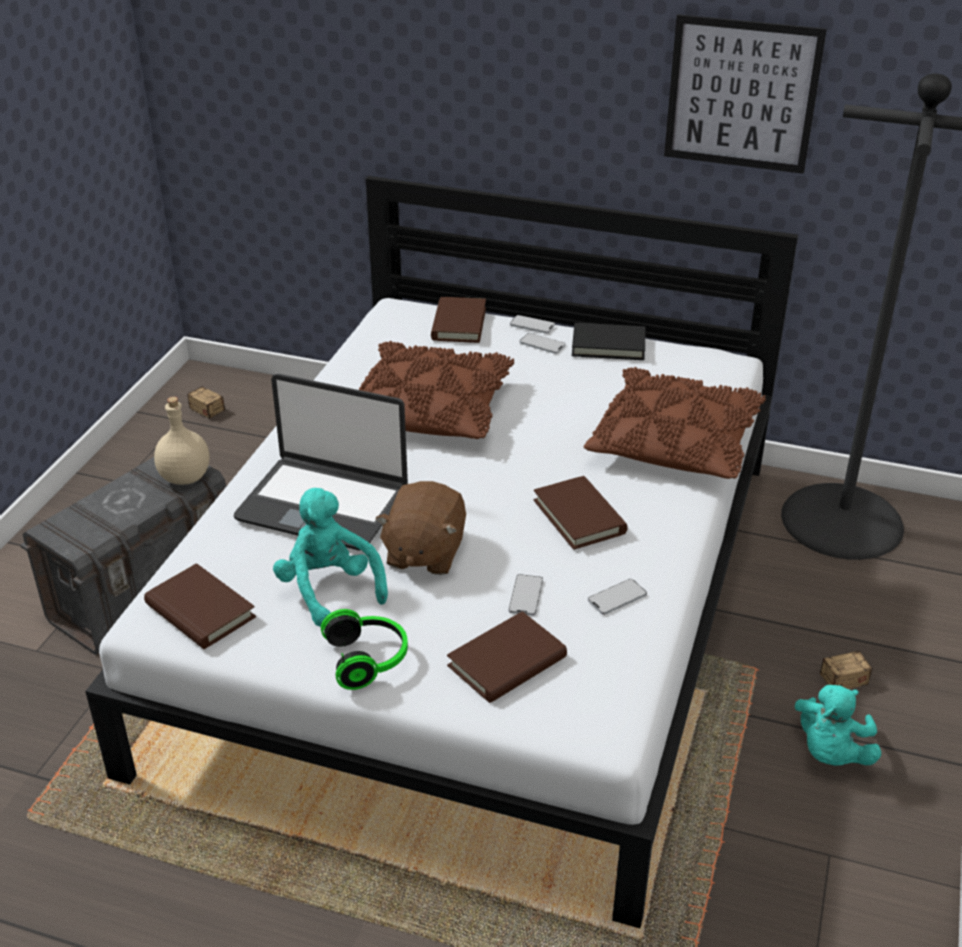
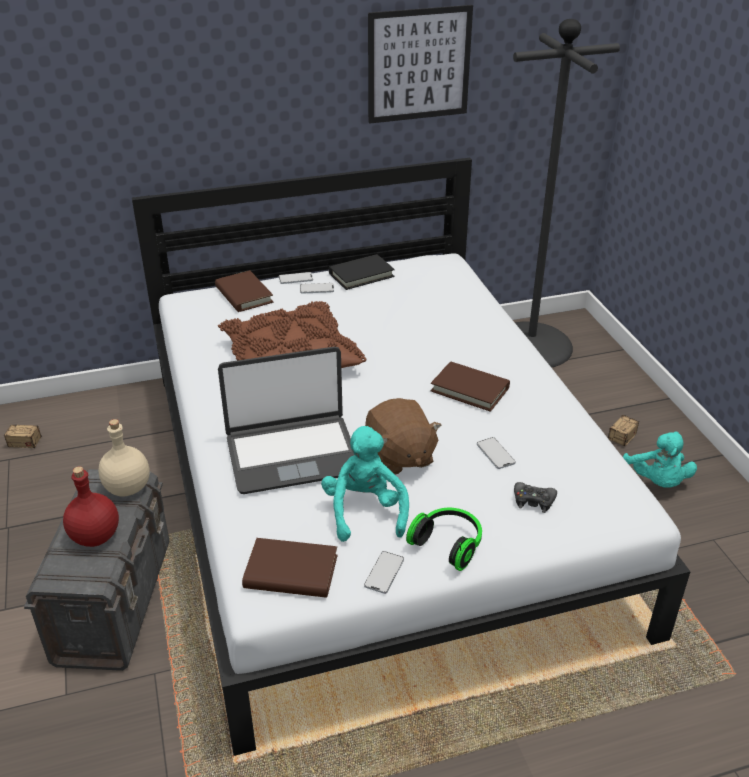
camera: 35 degrees left, 0 degrees up
(115, 509) = (94, 537): none -> red bottle
(329, 589) = (365, 511): turquoise plush toy -> turquoise plush toy turned 60 degrees clockwise
(507, 662) = (533, 501): brown book -> black game controller
(617, 598) = (548, 429): phone -> phone (384, 573)
(675, 442) = (470, 320): brown pillow -> none

